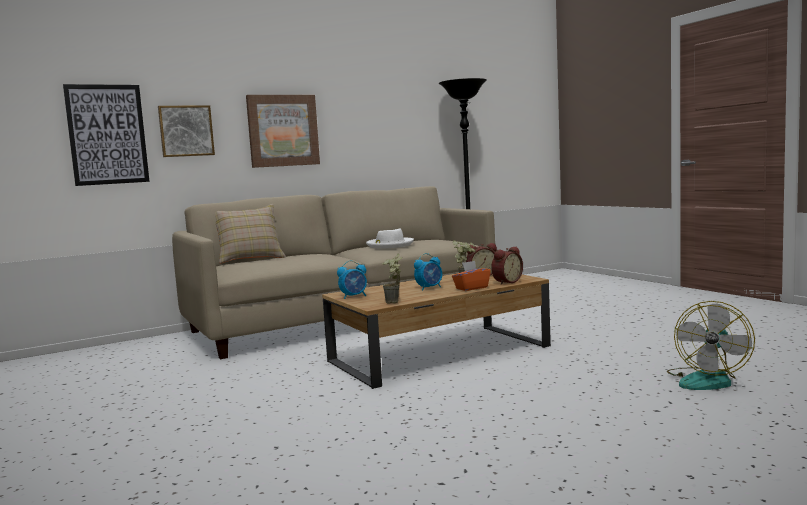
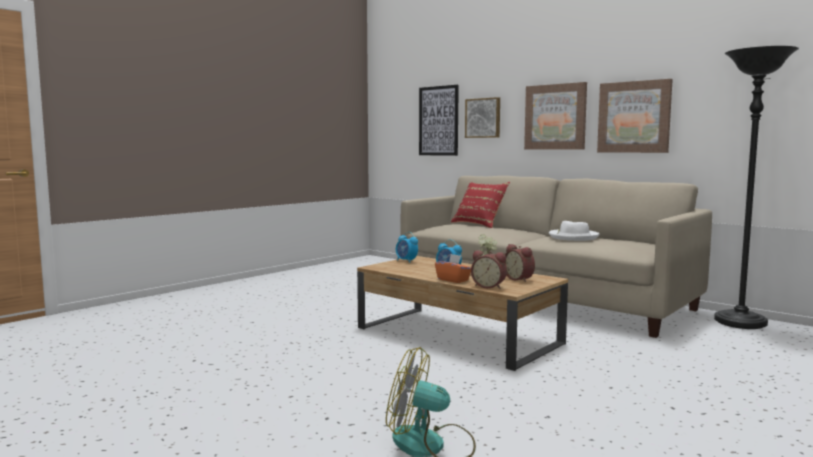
camera: 70 degrees right, 0 degrees up
(250, 259) = (480, 224): beige pillow -> red pillow
(360, 131) = (634, 117): none -> picture
(394, 303) = (384, 269): potted plant -> none

